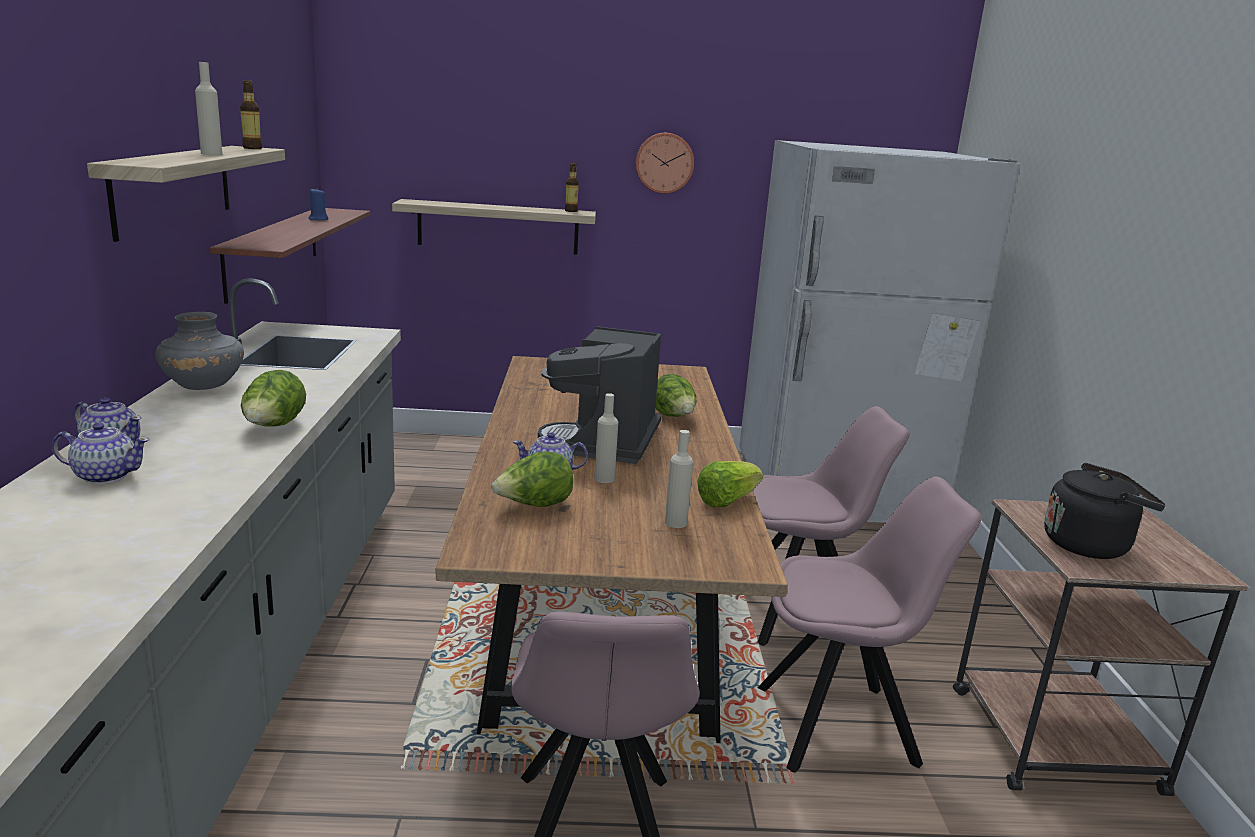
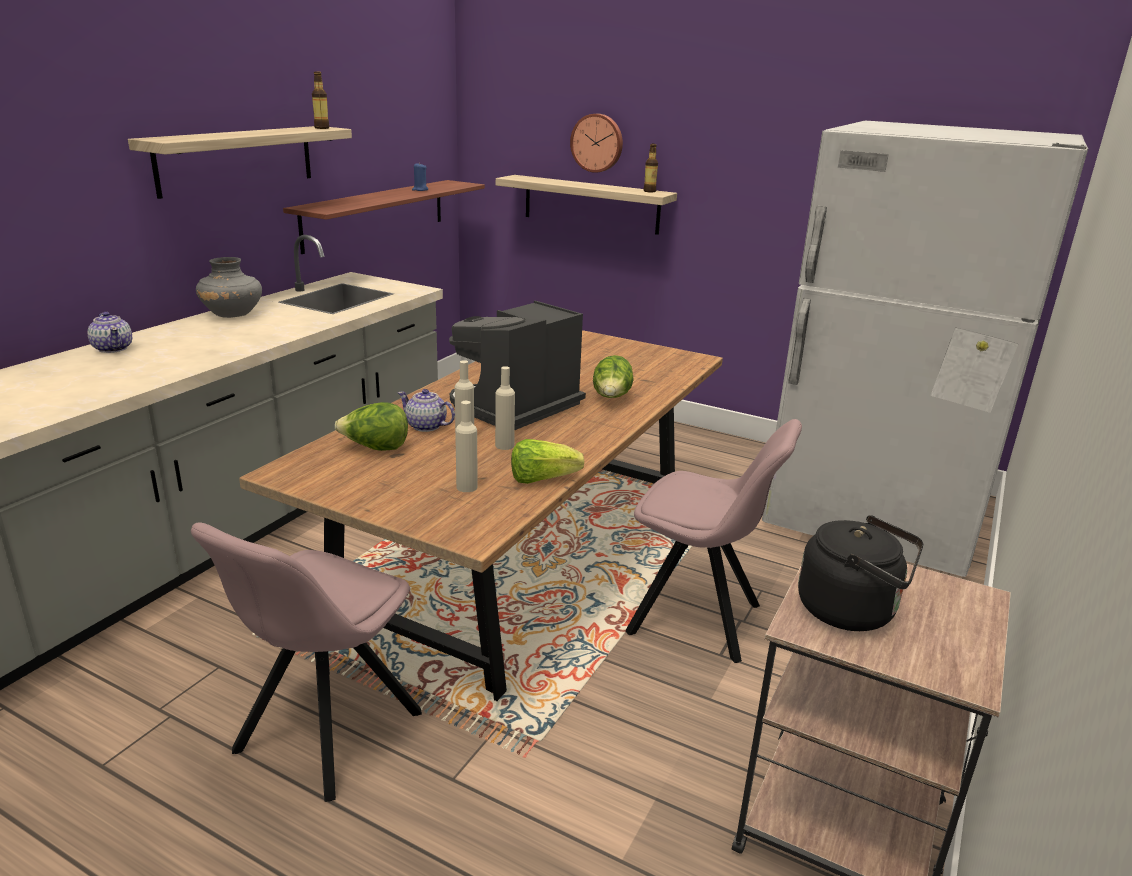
camera: 30 degrees right, 5 degrees up
(105, 476) = (80, 366): teapot -> none
(211, 154) = (260, 132): beige bottle -> beige bottle (504, 445)
(274, 427) = (226, 351): lettuce -> none
(664, 163) = (746, 144): wall clock -> wall clock (597, 143)
(837, 726) = (620, 727): pink chair -> none

